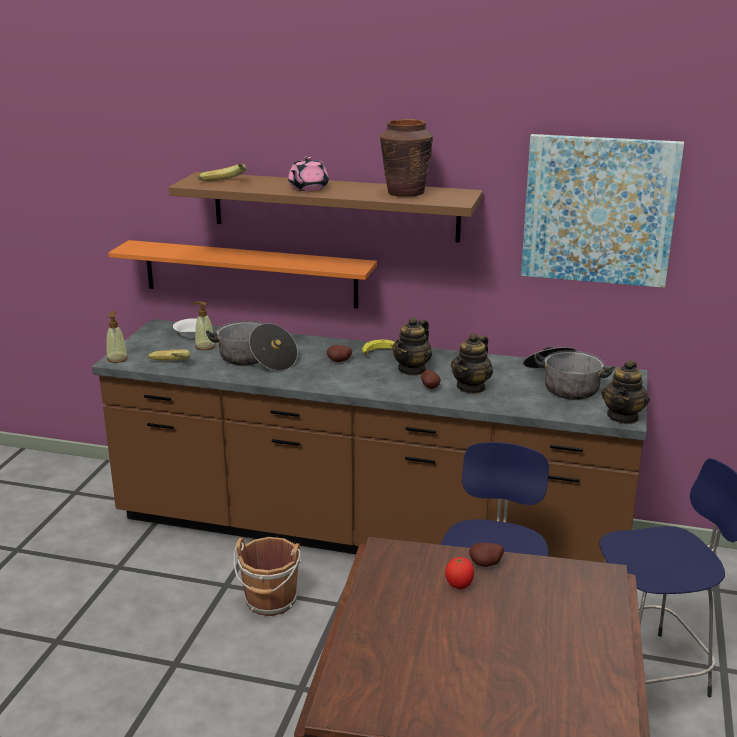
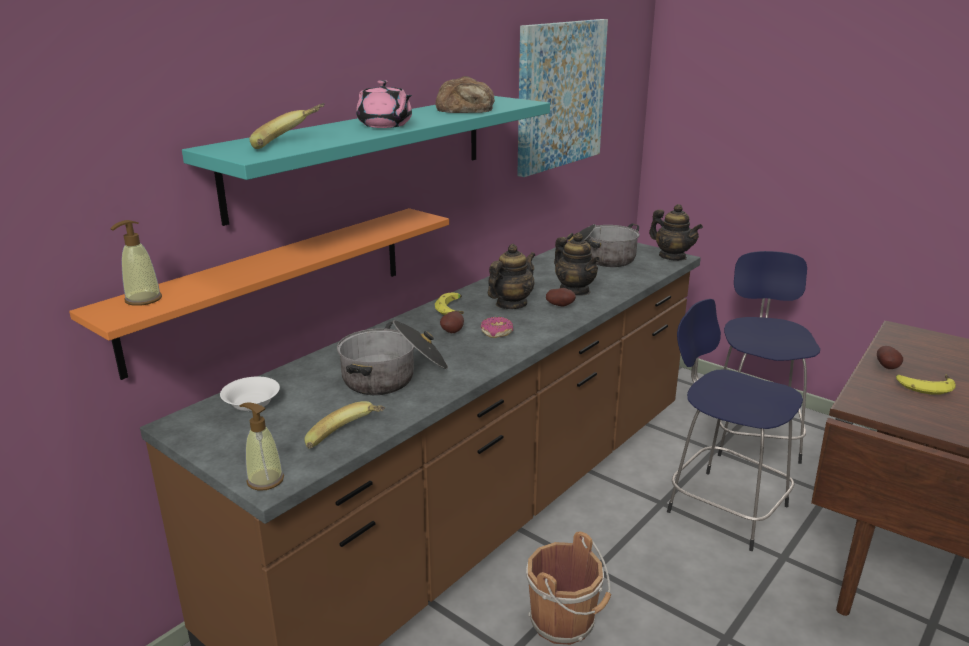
camera: 65 degrees left, 0 degrees up
(205, 346) = (309, 402): soap dispenser -> soap dispenser (143, 299)
(334, 206) = (365, 153): brown shelf -> turquoise shelf
(353, 375) = (497, 332): none -> donut
(405, 193) = (466, 108): brown vase -> bread
(412, 370) = (511, 304): teapot -> teapot turned 105 degrees counterclockwise
(459, 586) = (923, 386): tomato -> banana

